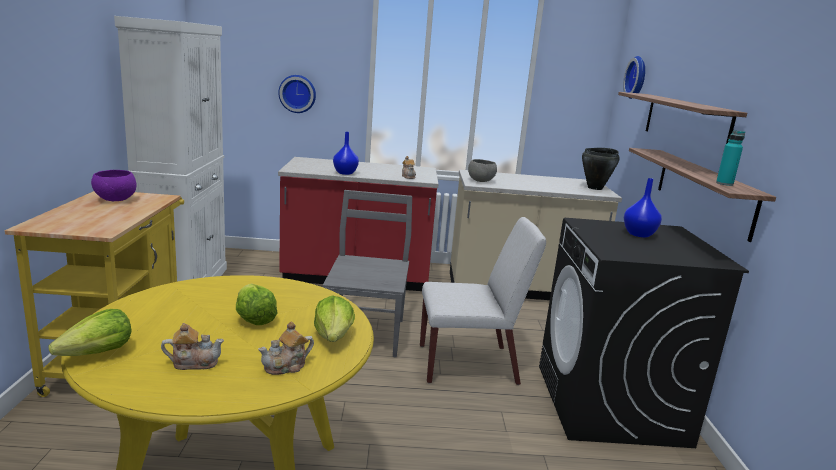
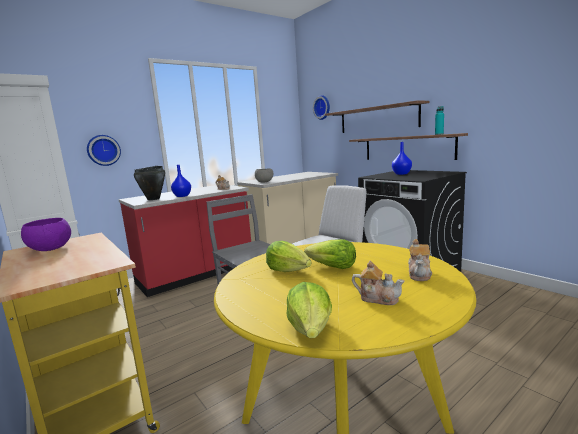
camera: 35 degrees left, 5 degrees down
(194, 362) = (378, 298): teapot -> teapot turned 75 degrees clockwise
(334, 336) = (393, 255): lettuce -> lettuce (289, 270)
(595, 188) = (317, 173): black cooking pot -> black cooking pot (154, 199)

